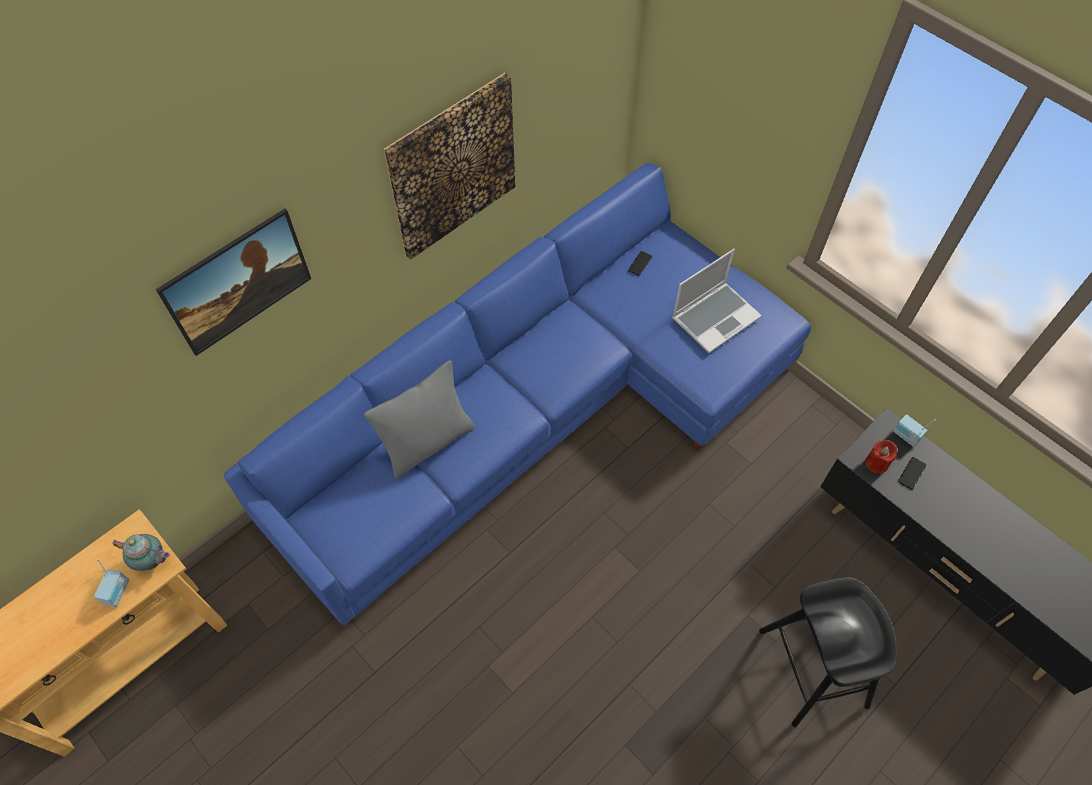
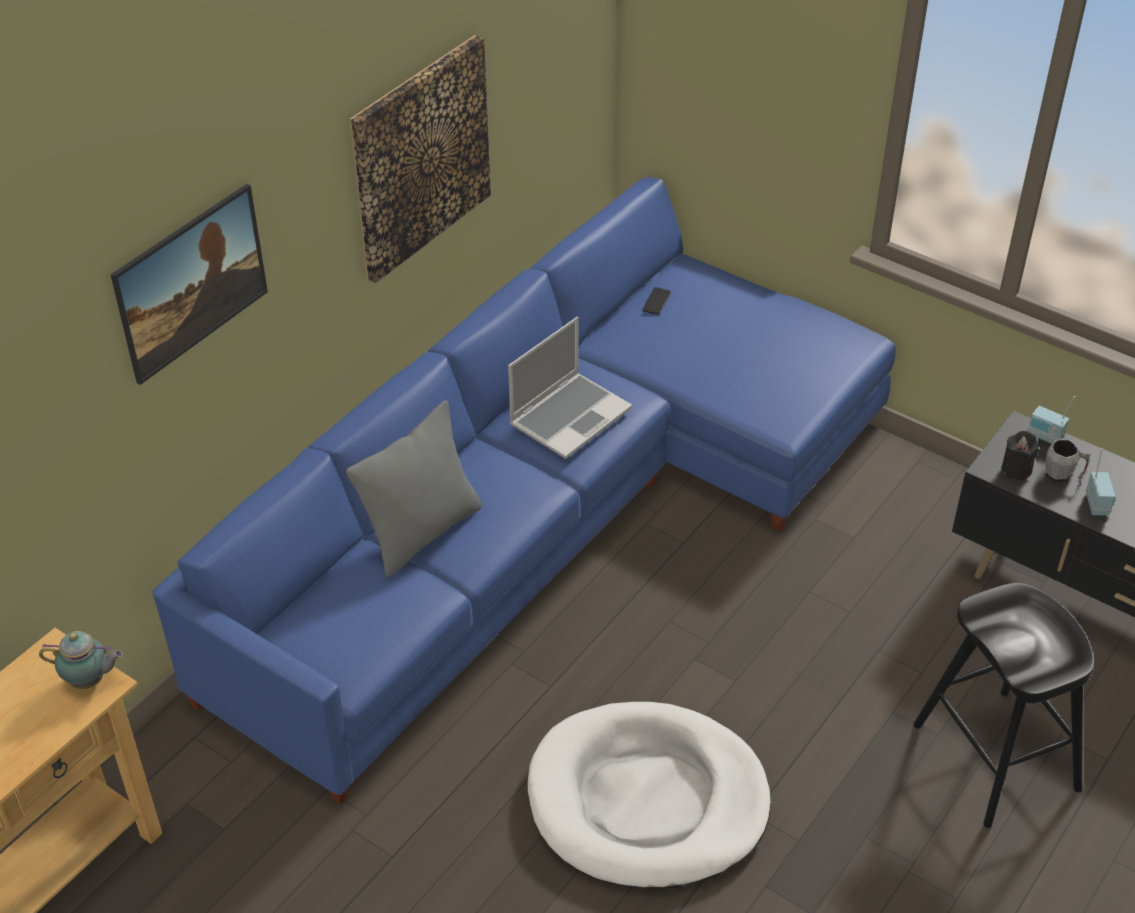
camera: 10 degrees left, 15 degrees down
(118, 592) = (50, 721): radio -> radio (1098, 504)
(557, 659) = (647, 801): none -> white dog bed
(715, 317) = (770, 346): laptop -> laptop (570, 416)
(876, 463) = (1016, 469): red candle -> black candle
(912, 473) = (1063, 474): phone -> grey mug

